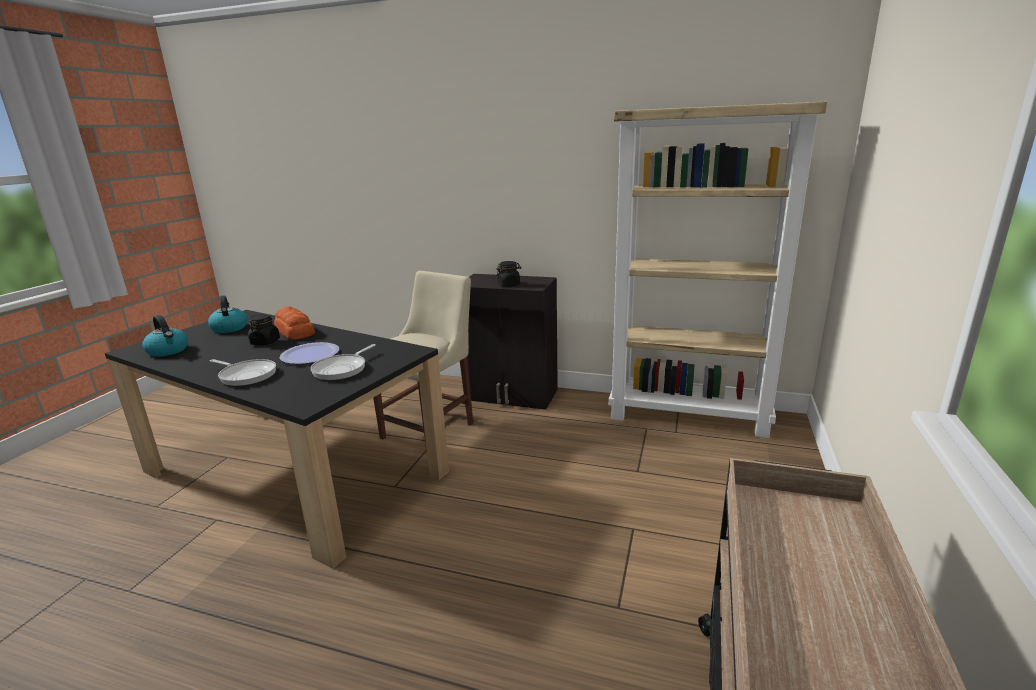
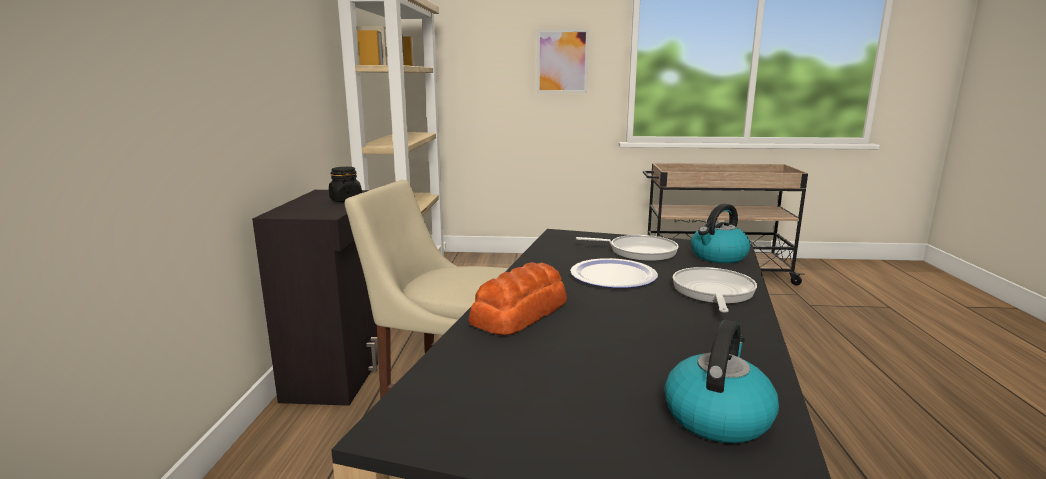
camera: 105 degrees left, 5 degrees down
(229, 328) = (524, 398): kettle -> kettle (718, 257)
(265, 342) = (588, 321): black jar -> none
(928, 203) = (562, 61): none -> picture

